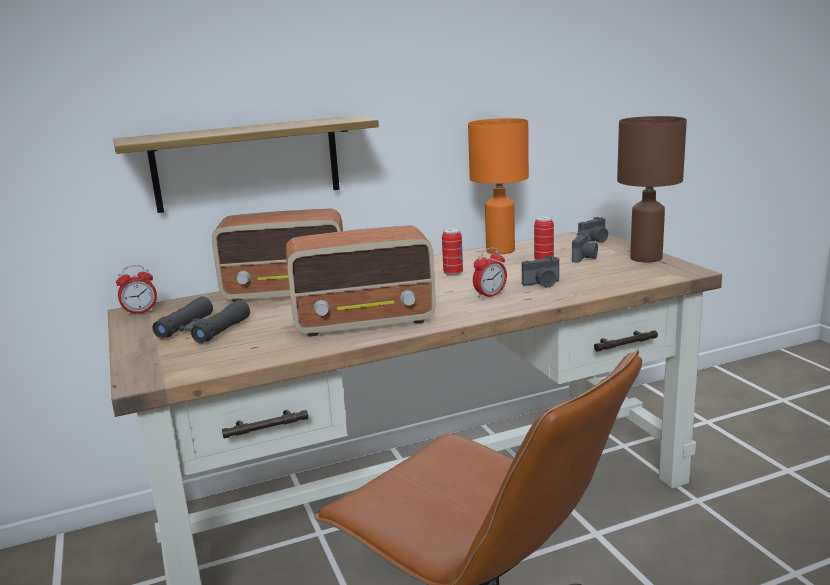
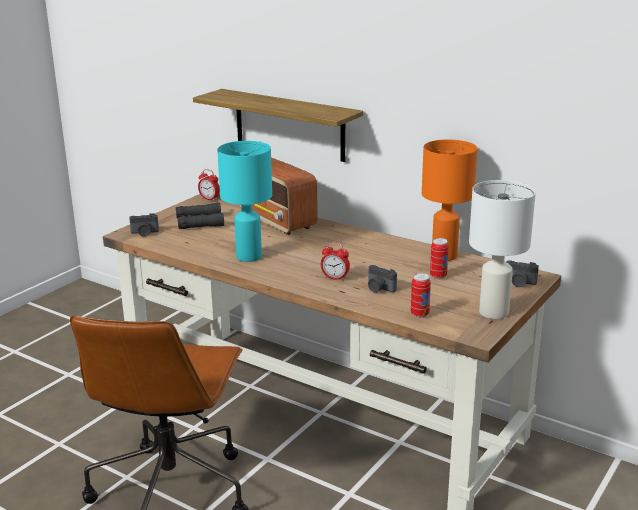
camera: 55 degrees right, 5 degrees up
(365, 321) = (250, 256): radio -> turquoise table lamp
(453, 273) = (369, 255): can -> can (419, 314)
(585, 258) = (463, 289): camera -> camera (144, 233)
(646, 258) = (492, 312): brown table lamp -> white table lamp

